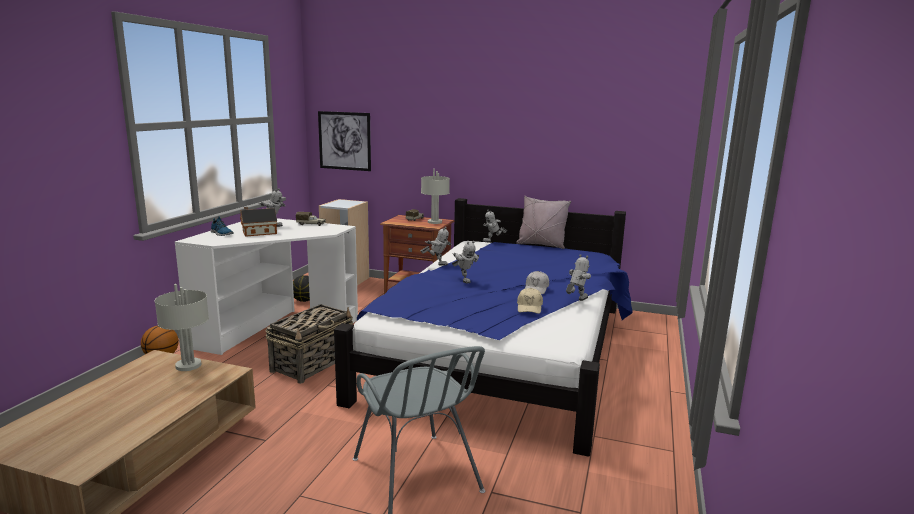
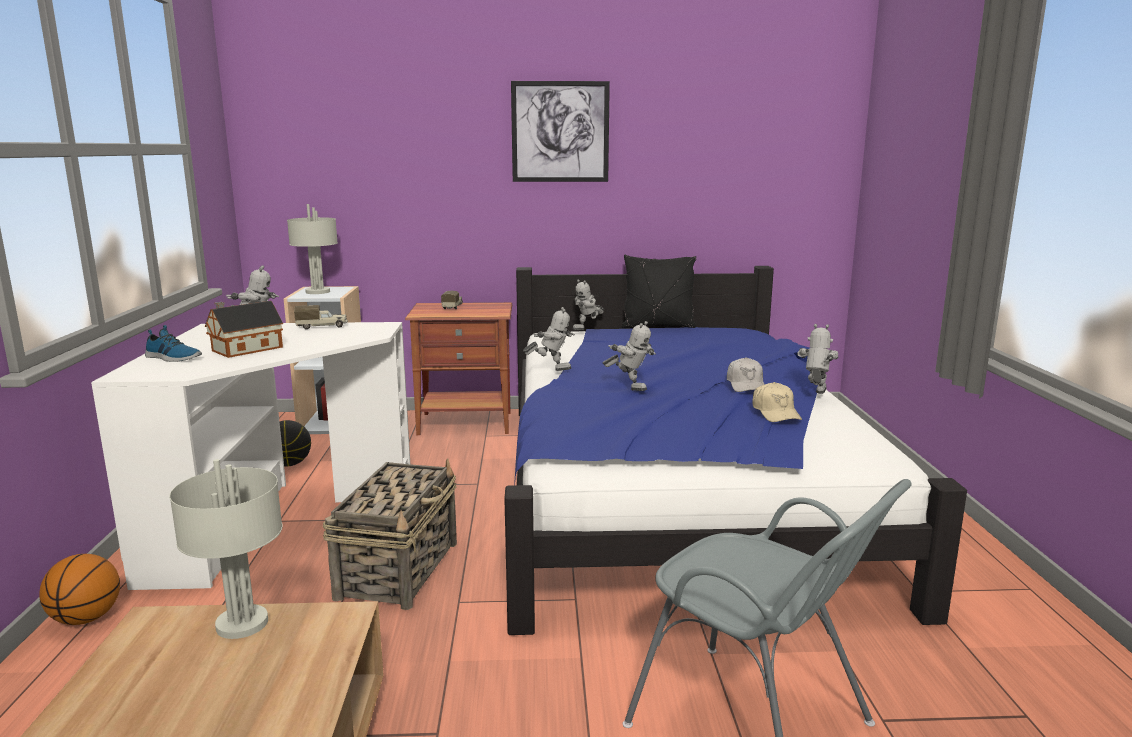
camera: 20 degrees left, 0 degrees up
(344, 141) = (308, 186): picture -> picture (560, 132)
(434, 222) = (488, 308): grey table lamp -> grey table lamp (317, 292)
(541, 245) = (658, 326): purple pillow -> black pillow

